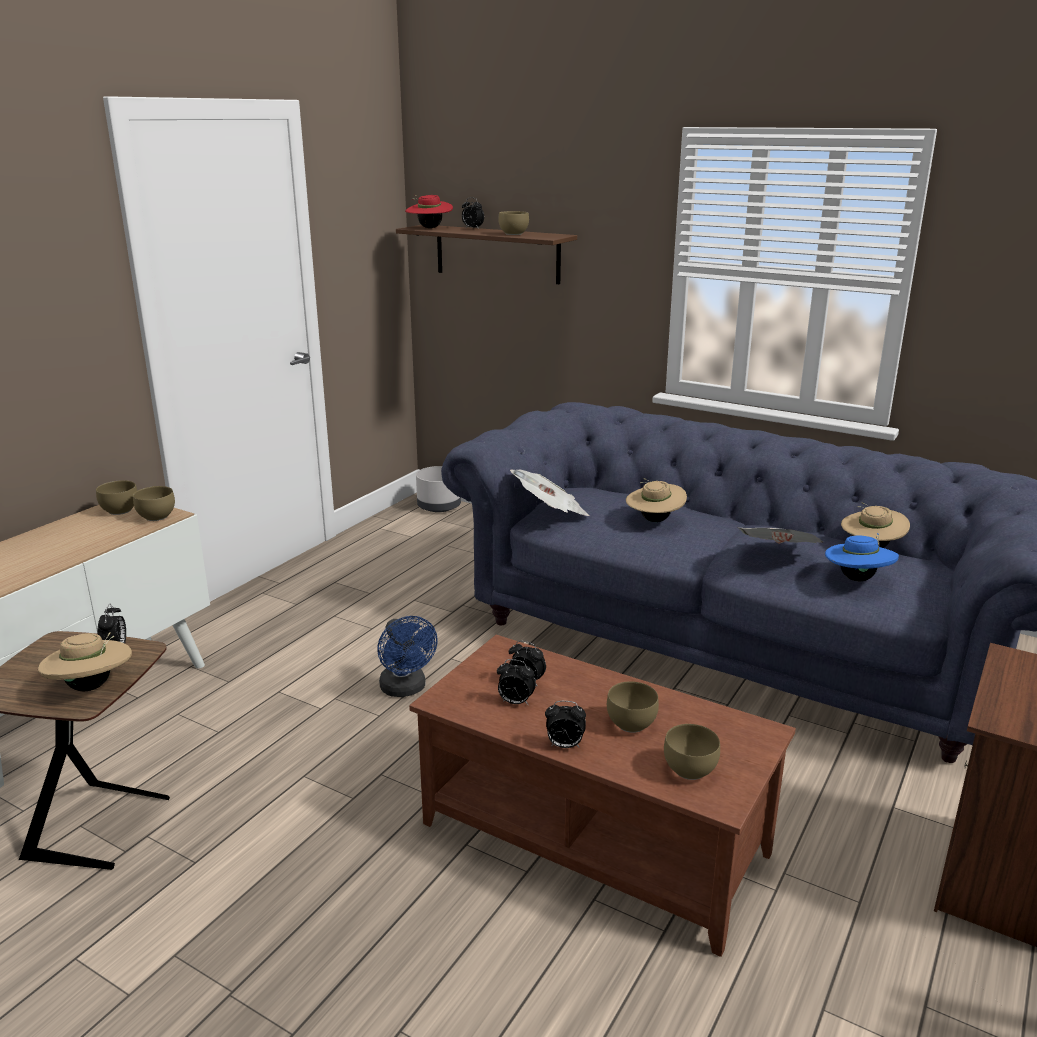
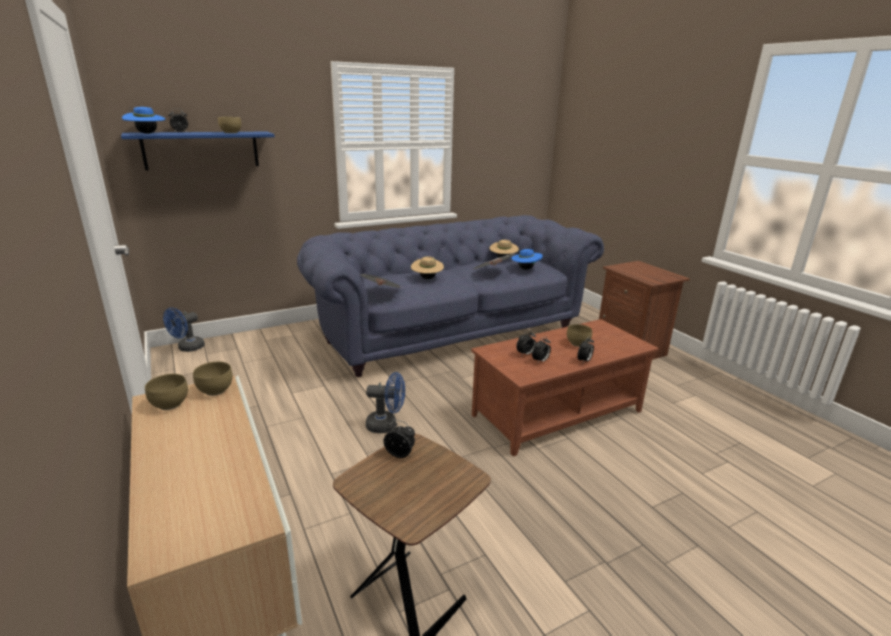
camera: 60 degrees left, 0 degrees up
(91, 687) = (448, 472): beige hat -> none
(429, 228) = (146, 133): red hat -> blue hat
(439, 507) = (187, 348): grey planter -> blue fan
(497, 254) = (201, 150): brown shelf -> blue shelf
(691, 771) = (618, 344): brown bowl -> none

